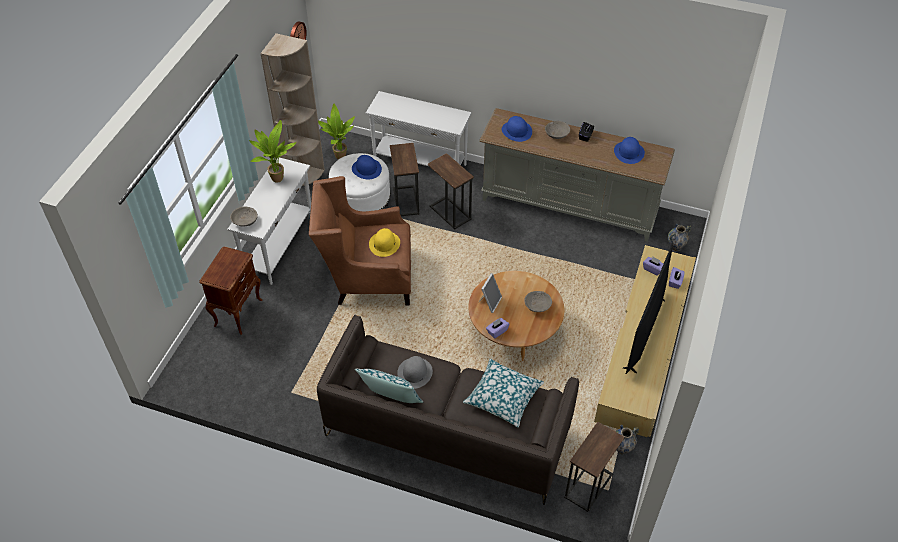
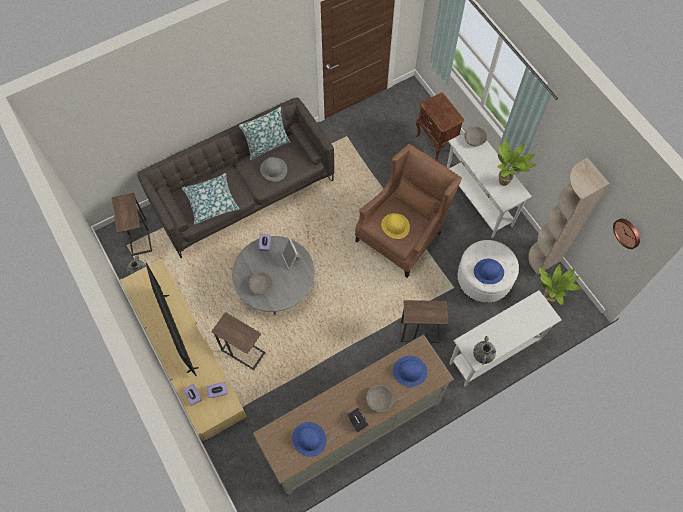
camera: 130 degrees right, 15 degrees up
(406, 201) = (457, 310): brown side table -> brown side table (243, 351)
(514, 332) = (276, 286): brown coffee table -> grey coffee table
(675, 247) = (241, 468): vase -> vase (481, 357)

